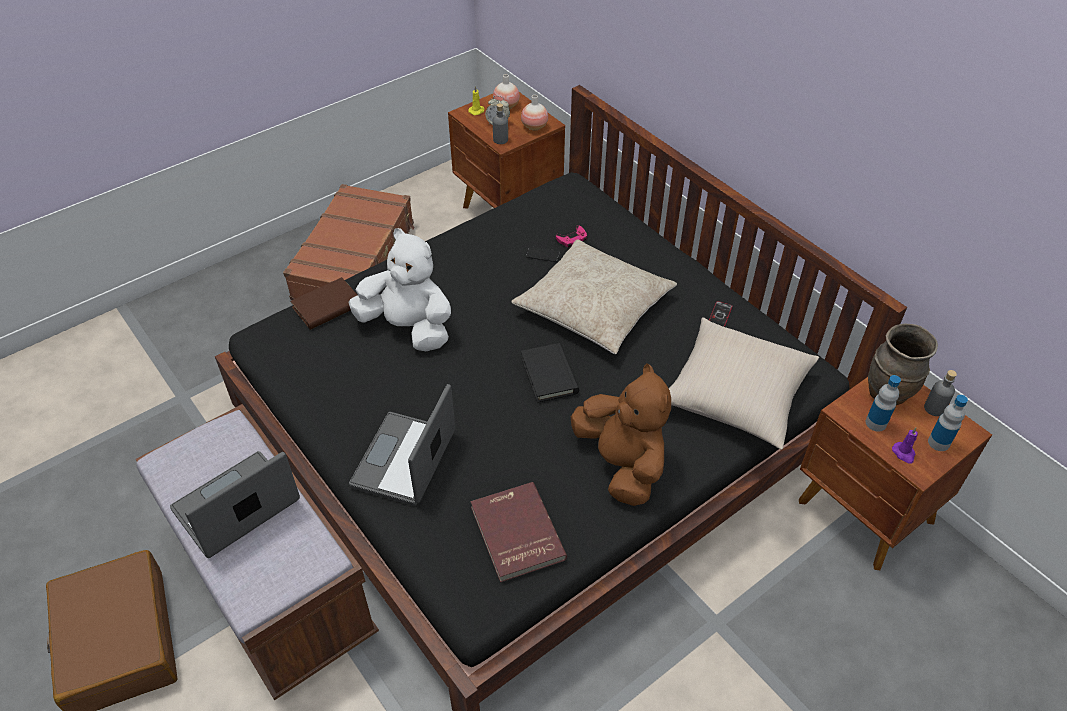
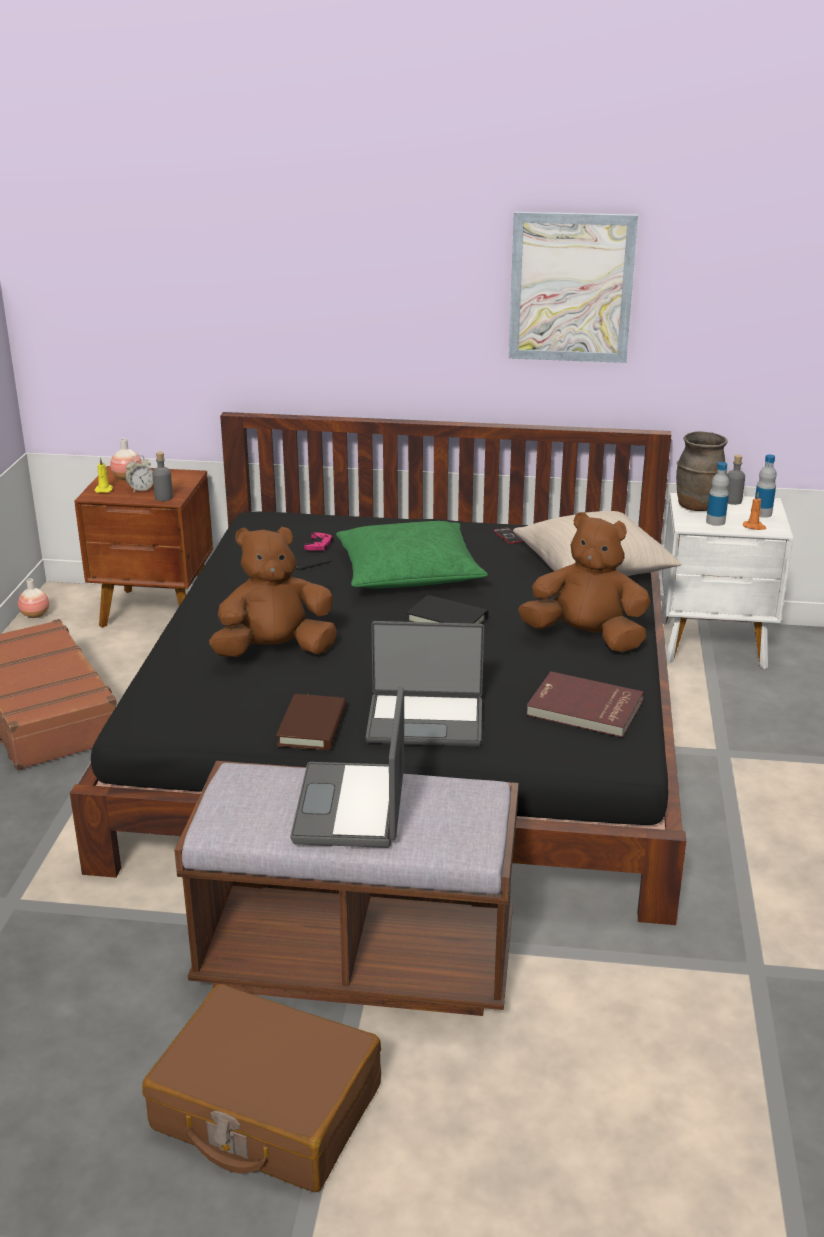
camera: 45 degrees left, 20 degrees down
(327, 306) = (169, 675): brown book -> brown book (312, 727)
(406, 460) = (425, 720): laptop -> laptop turned 60 degrees counterclockwise
(408, 327) = (275, 651): white plush toy -> brown plush toy
(534, 126) = (180, 480): vase -> vase (35, 615)
(593, 307) = (408, 572): beige pillow -> green pillow
(857, 118) = (571, 288): none -> picture
(865, 514) = (714, 645): brown nightstand -> white nightstand
(904, 453) = (754, 526): purple candle -> orange candle

